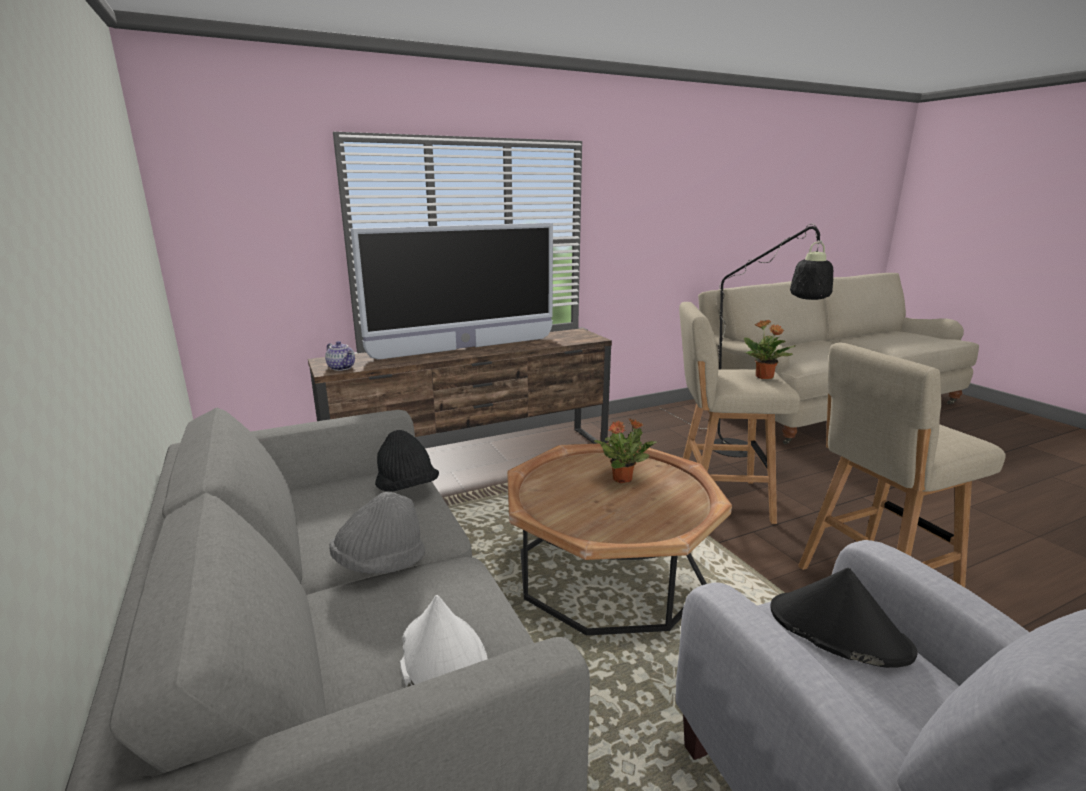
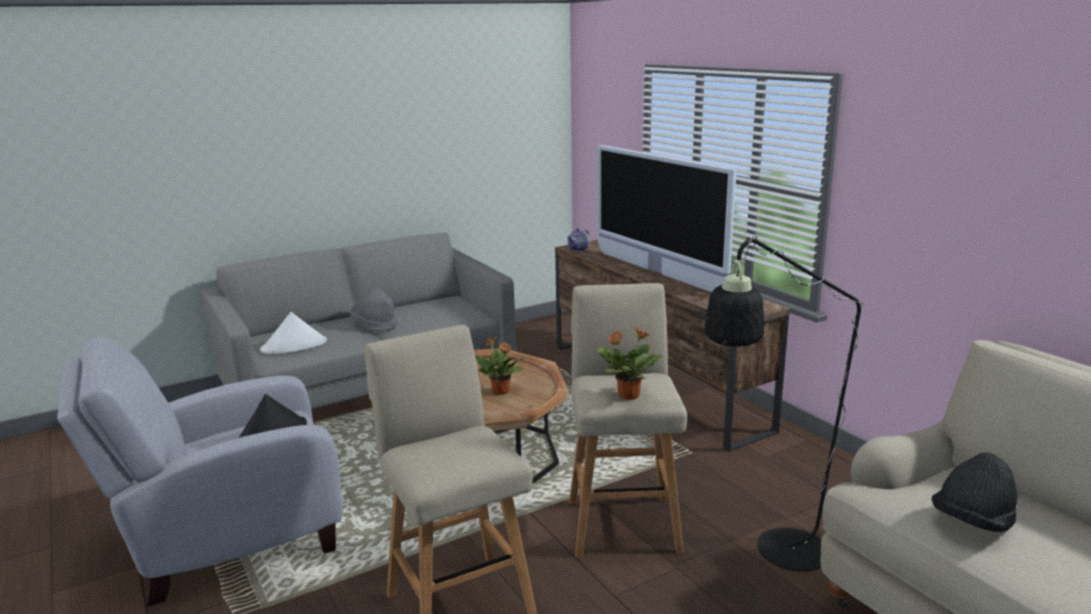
camera: 85 degrees right, 0 degrees up
(406, 488) = (459, 319): black hat -> black hat (972, 522)

